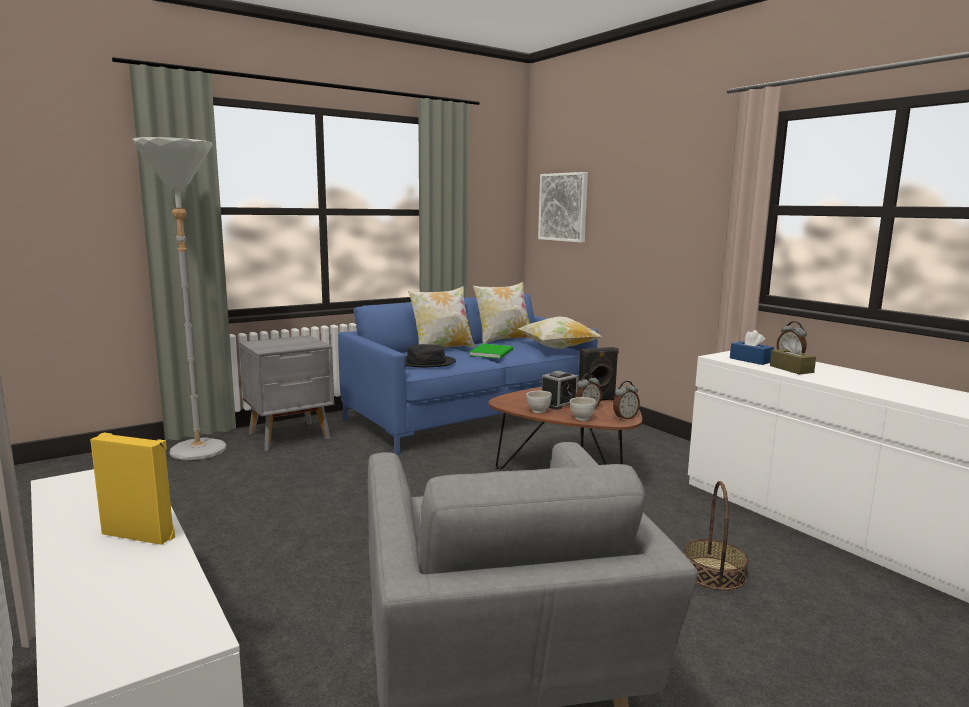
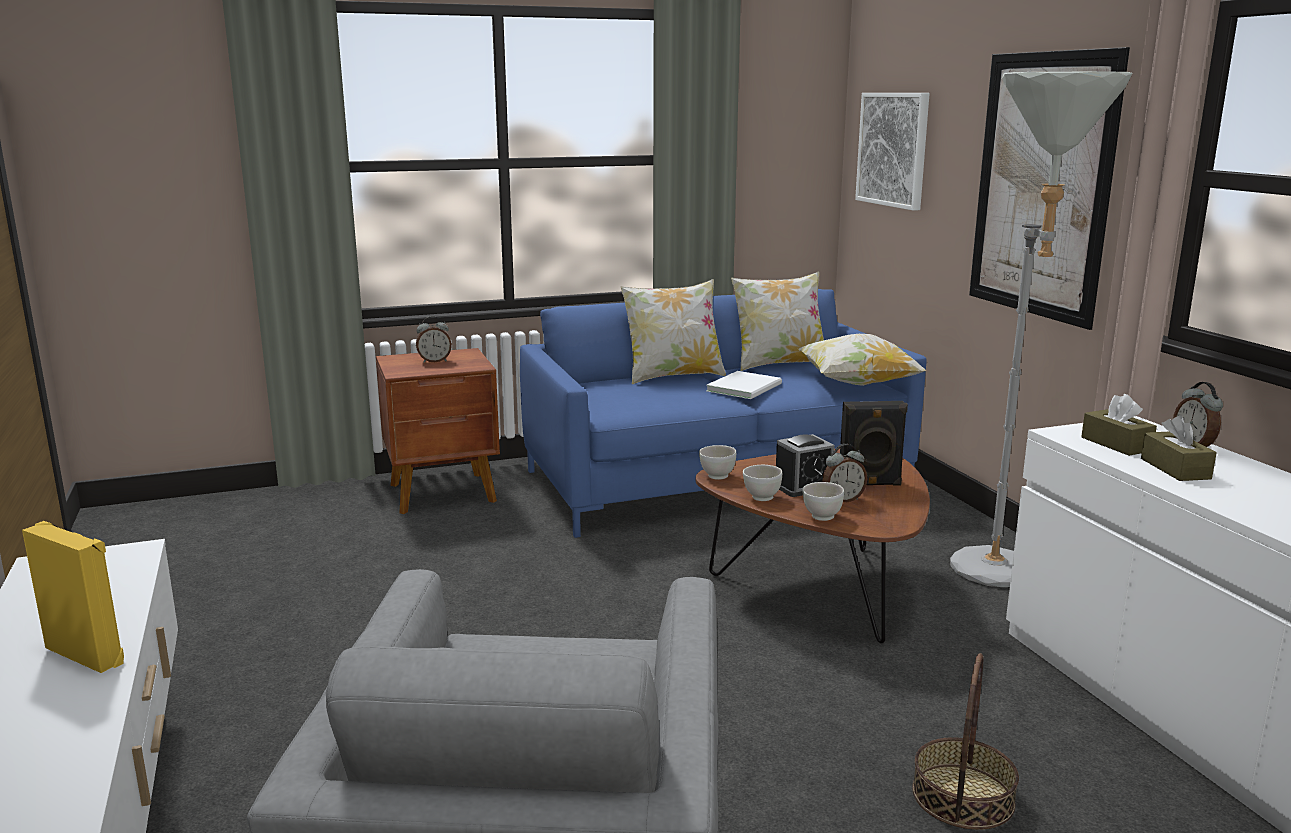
camera: 15 degrees right, 5 degrees up
(199, 455) = (314, 513): grey floor lamp -> grey floor lamp (1003, 577)
(291, 436) = (444, 493): grey nightstand -> brown nightstand
(426, 362) = (632, 400): black hat -> none
(493, 352) = (746, 387): green book -> white book
(502, 402) = (717, 476): none -> white bowl
(624, 418) = (893, 521): alarm clock -> alarm clock (434, 361)
(668, 221) = (1041, 185): none -> picture
(750, 360) = (1116, 444): blue tissue box -> brown tissue box

